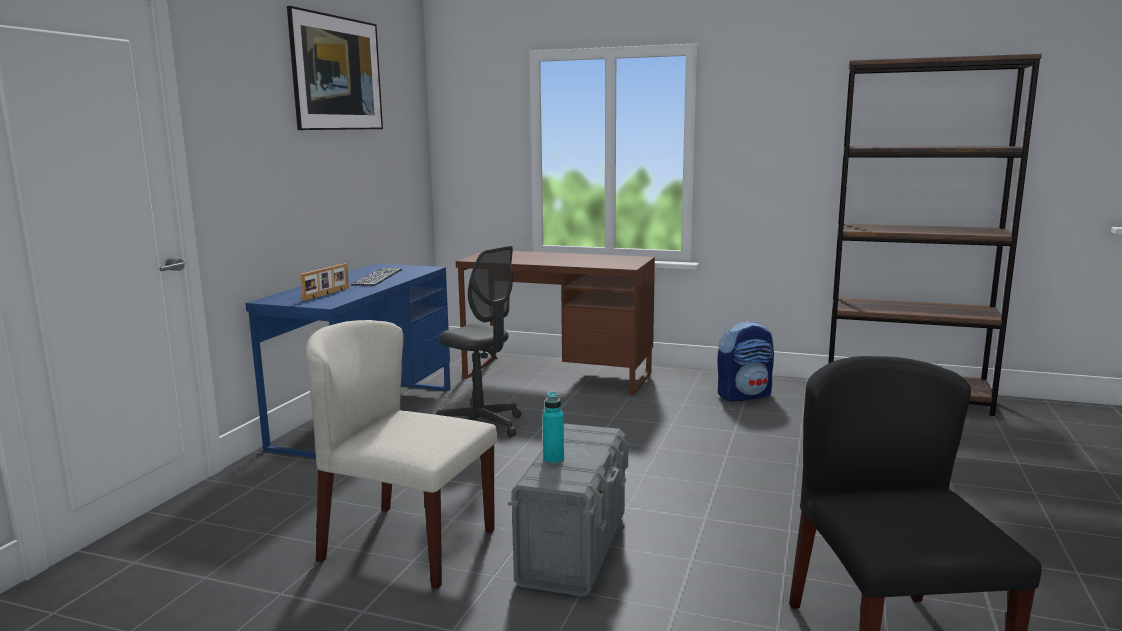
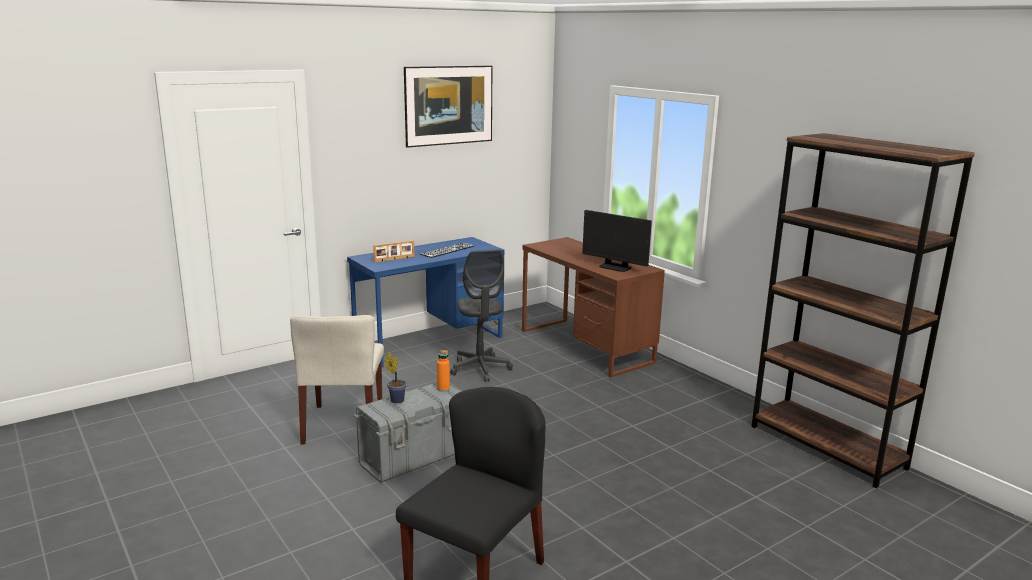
camera: 35 degrees right, 5 degrees up
(406, 545) = (344, 424): beige chair -> beige chair turned 150 degrees counterclockwise
(553, 460) = (396, 400): turquoise bottle -> potted plant
(585, 431) = (443, 389): none -> orange bottle
(605, 261) = (615, 267): none -> monitor
(744, 395) = (692, 402): backpack -> none

